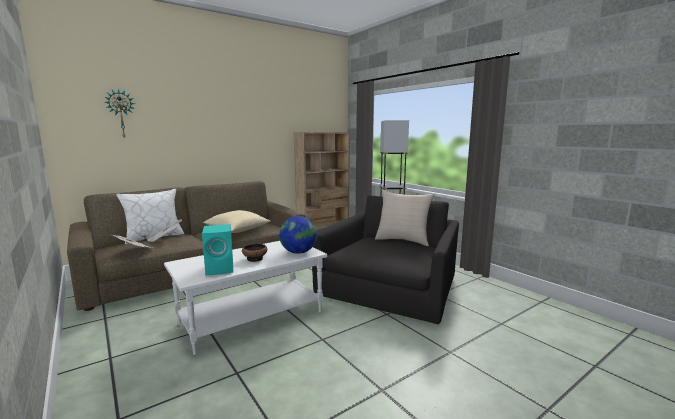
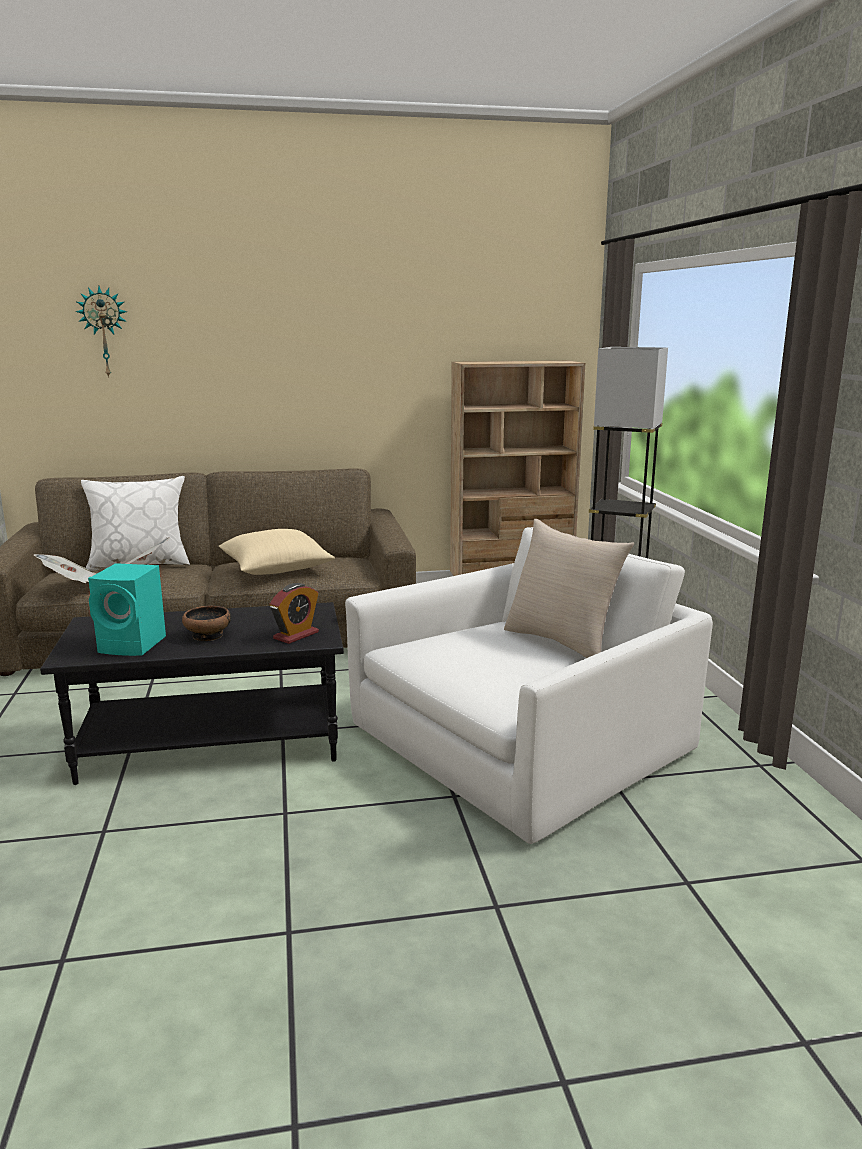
camera: 25 degrees right, 5 degrees up
(252, 317) = (213, 743): white coffee table -> black coffee table
(298, 252) = (296, 635): globe -> alarm clock
(390, 288) = (523, 744): black armchair -> white armchair

